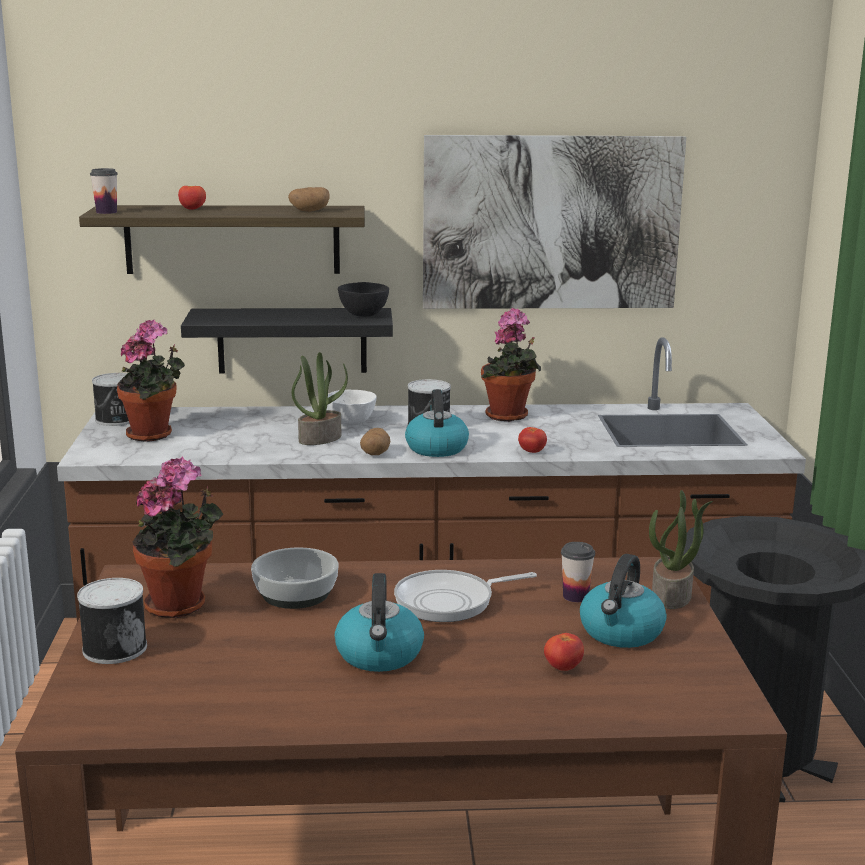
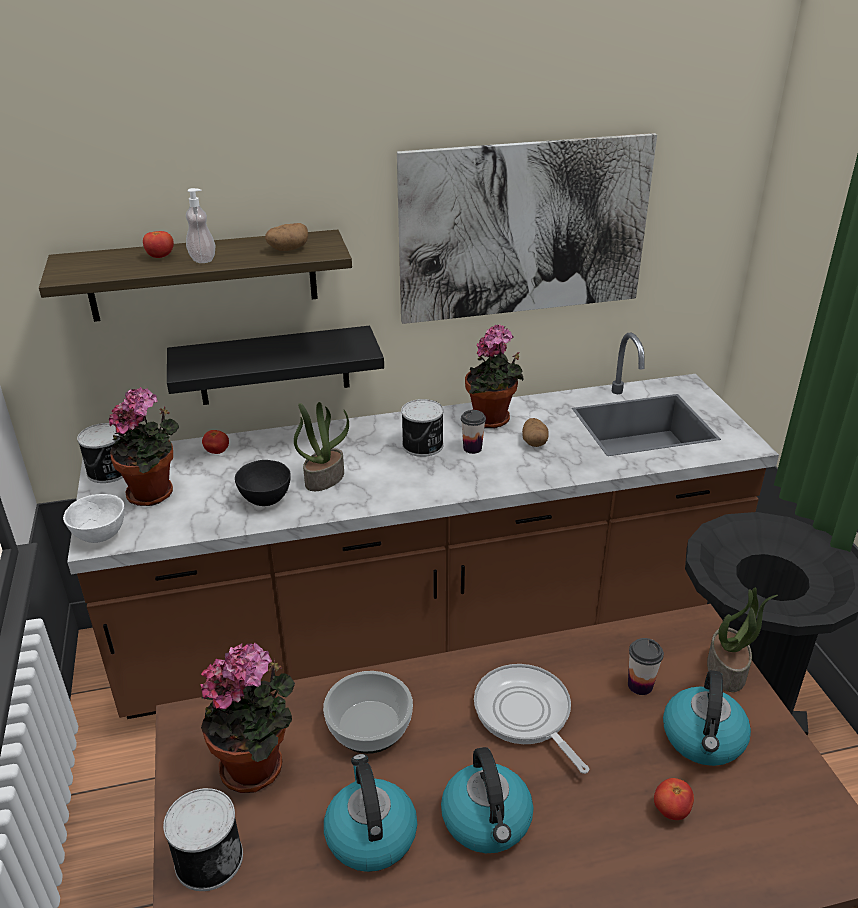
camera: 10 degrees left, 15 degrees up
(106, 212) = (67, 273): cup -> cup (472, 448)
(229, 212) = (202, 259): none -> soap dispenser
(350, 423) = (346, 449): white bowl -> white bowl (100, 536)
(363, 315) = (348, 342): black bowl -> black bowl (265, 499)
(375, 453) = (386, 497): potato -> potato (534, 442)
(436, 448) = (442, 480): kettle -> kettle (370, 834)
(450, 602) = (525, 714): frying pan -> frying pan turned 90 degrees clockwise
(532, 452) = (533, 475): tomato -> tomato (217, 451)

